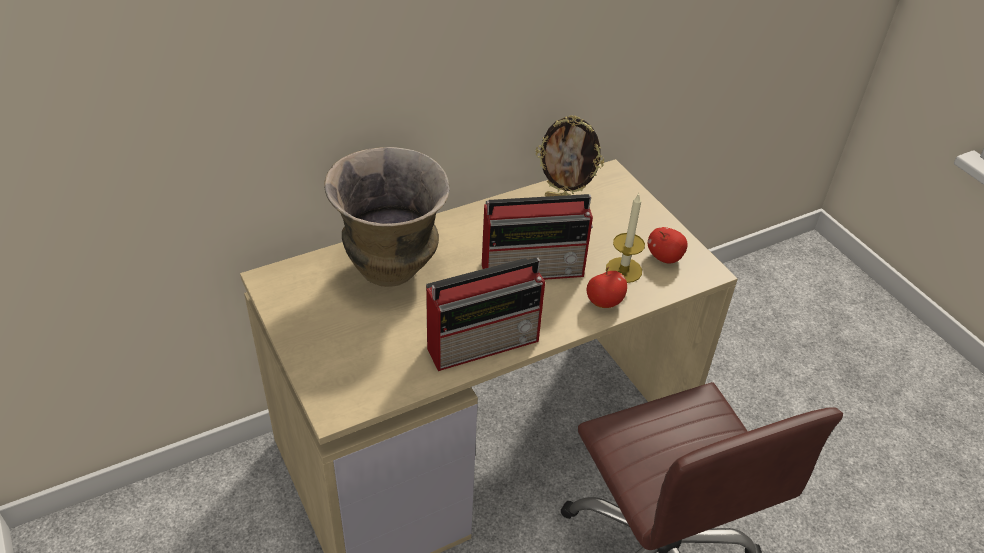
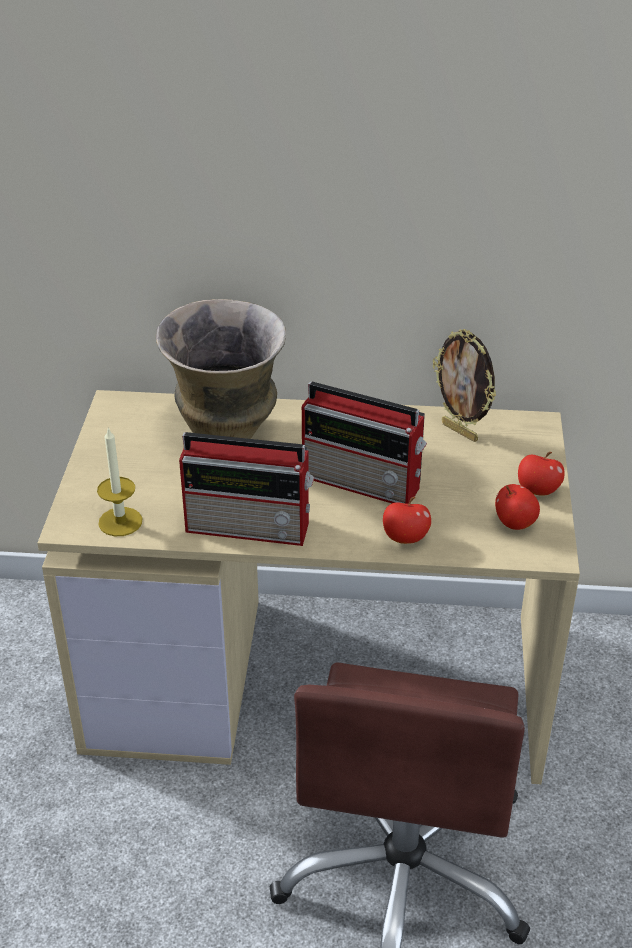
camera: 35 degrees right, 5 degrees down
(623, 270) = (456, 517): candle -> candle (120, 522)
(656, 226) = (537, 490): none -> apple

